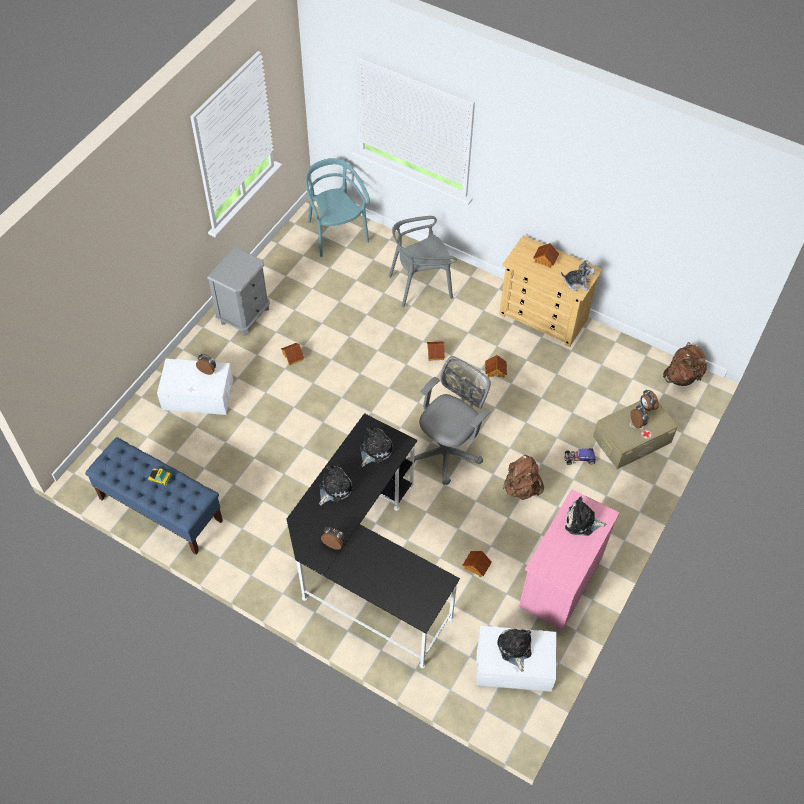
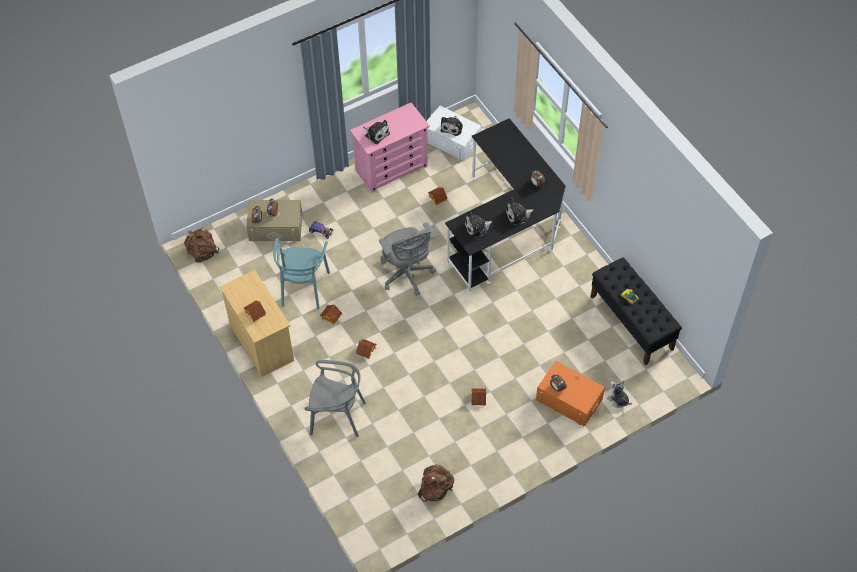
camera: 150 degrees left, 0 degrees up
(160, 509) = (631, 323): blue bench -> black bench
(197, 395) = (569, 399): white storage box -> orange storage box
(244, 315) = (499, 455): grey nightstand -> none
(336, 233) = (375, 504): turquoise chair -> turquoise chair (303, 288)
(448, 451) = (407, 275): grey office chair -> grey office chair turned 90 degrees counterclockwise
(521, 488) = (374, 230): brown backpack -> brown backpack (435, 490)
(576, 283) = (248, 284): plush toy -> plush toy (618, 400)

